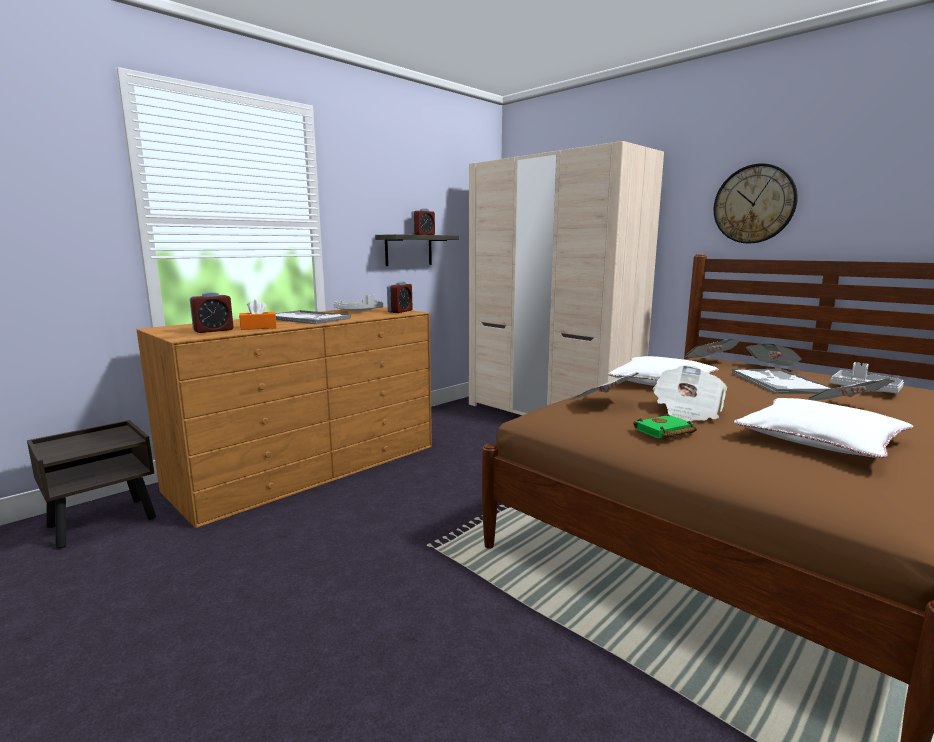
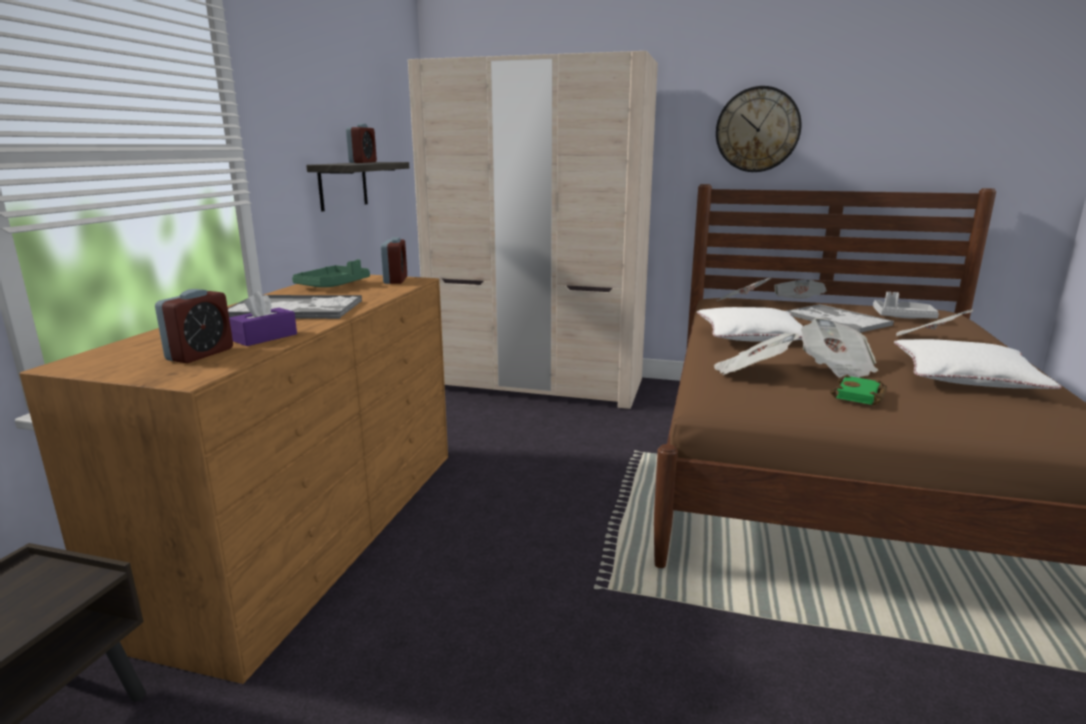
camera: 30 degrees left, 5 degrees up
(258, 327) = (265, 337): orange tissue box -> purple tissue box
(359, 311) = (333, 285): grey tray -> green tray

